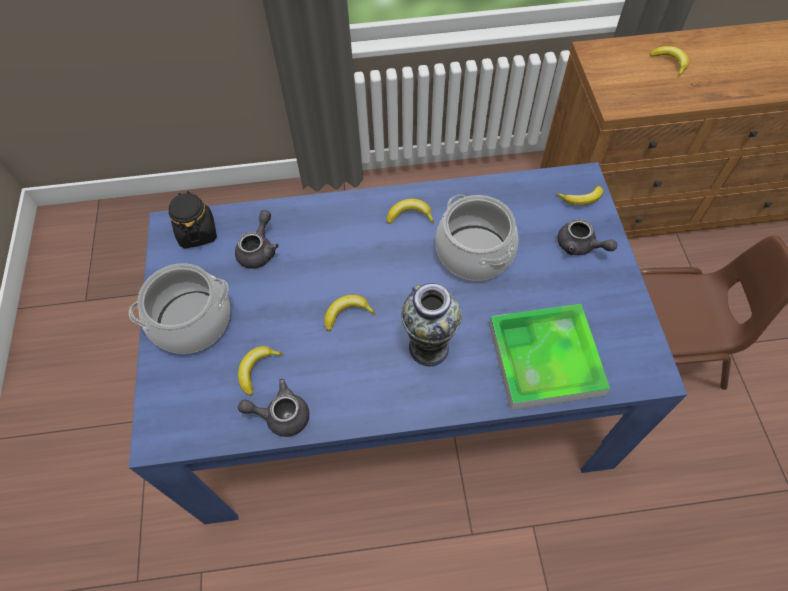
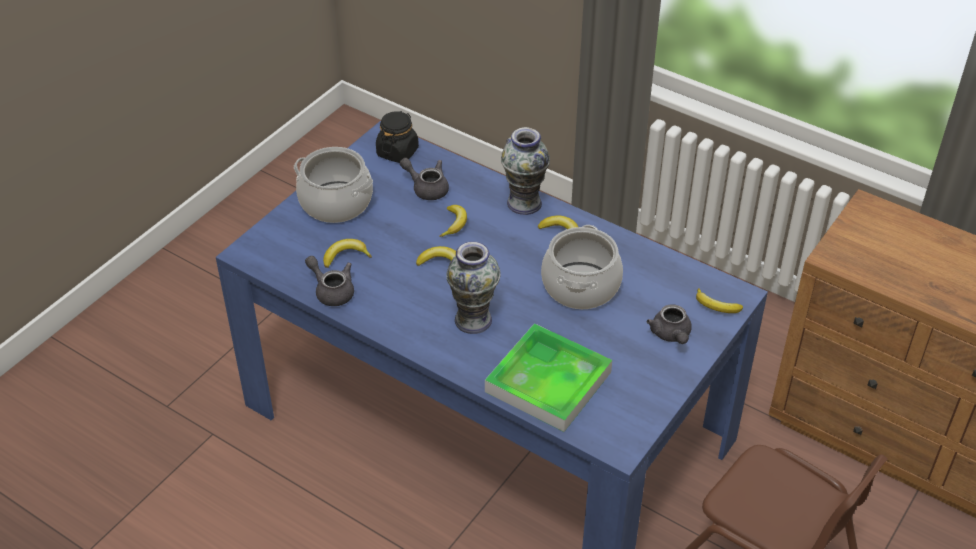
camera: 40 degrees right, 15 degrees down
(259, 250) = (427, 188): grey teapot -> grey teapot turned 120 degrees counterclockwise
(353, 208) = (524, 203): none -> vase
(670, 62) = (933, 255): banana -> banana (454, 224)

